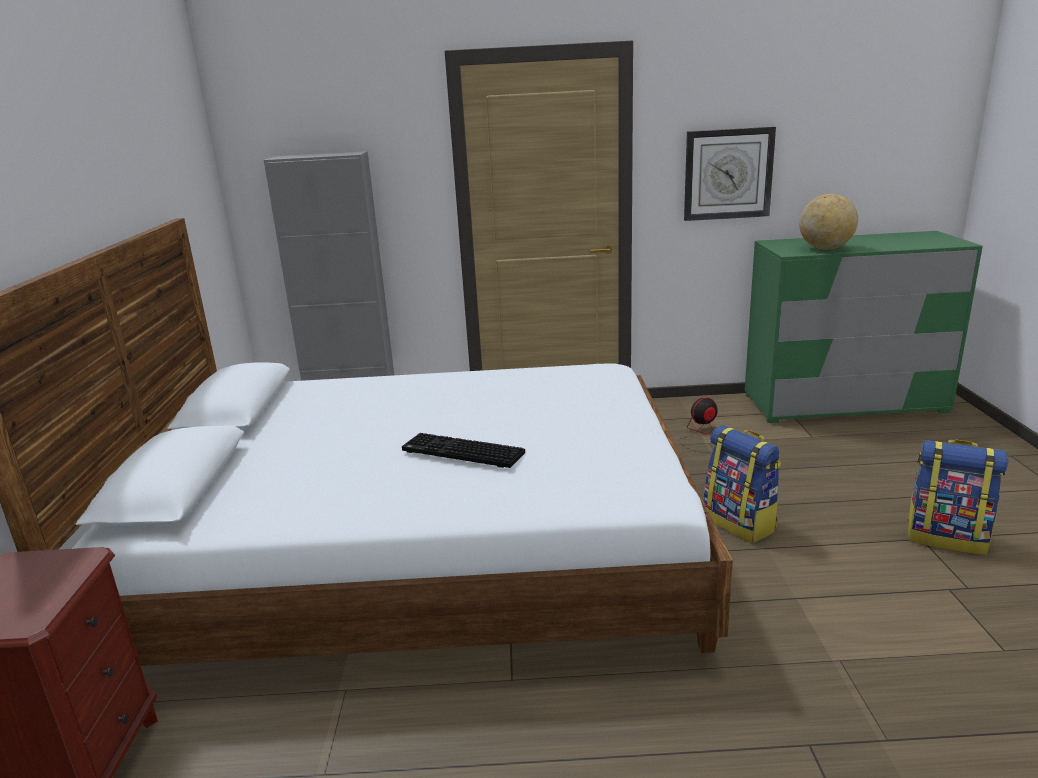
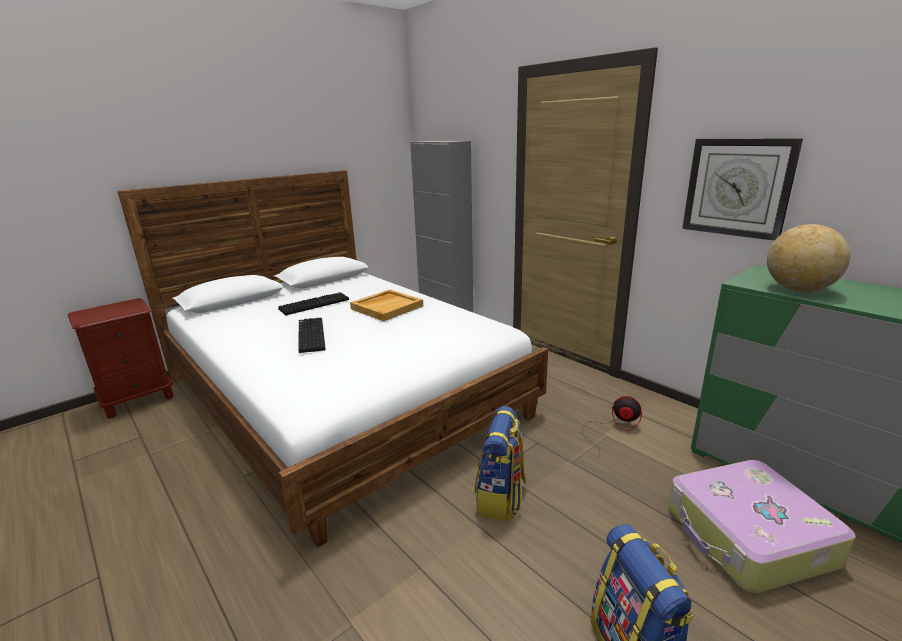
camera: 50 degrees right, 0 degrees up
(338, 432) = (314, 304): none -> keyboard
(444, 397) = (387, 307): none -> beige tray
(874, 451) = (747, 537): none -> suitcase

